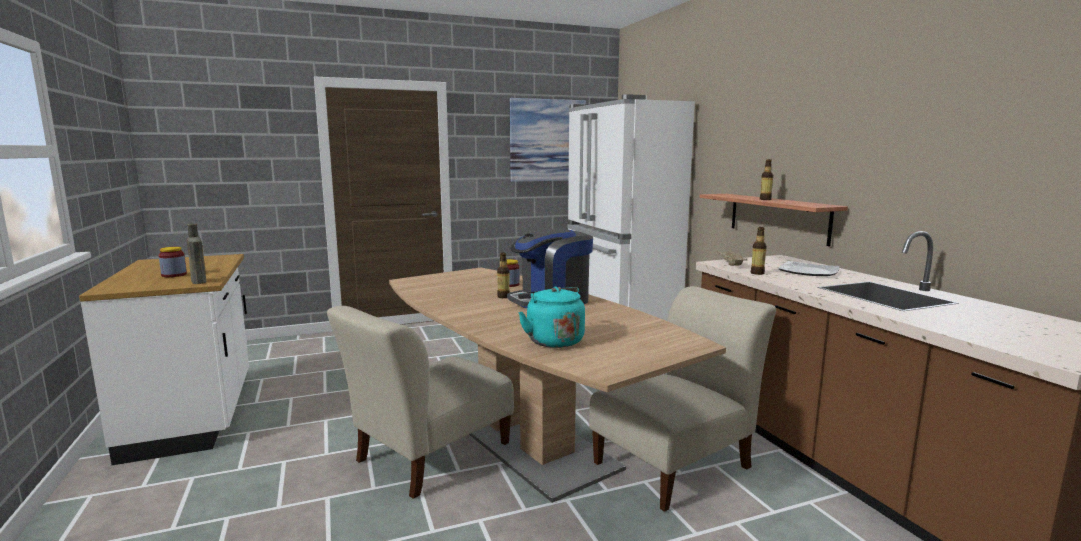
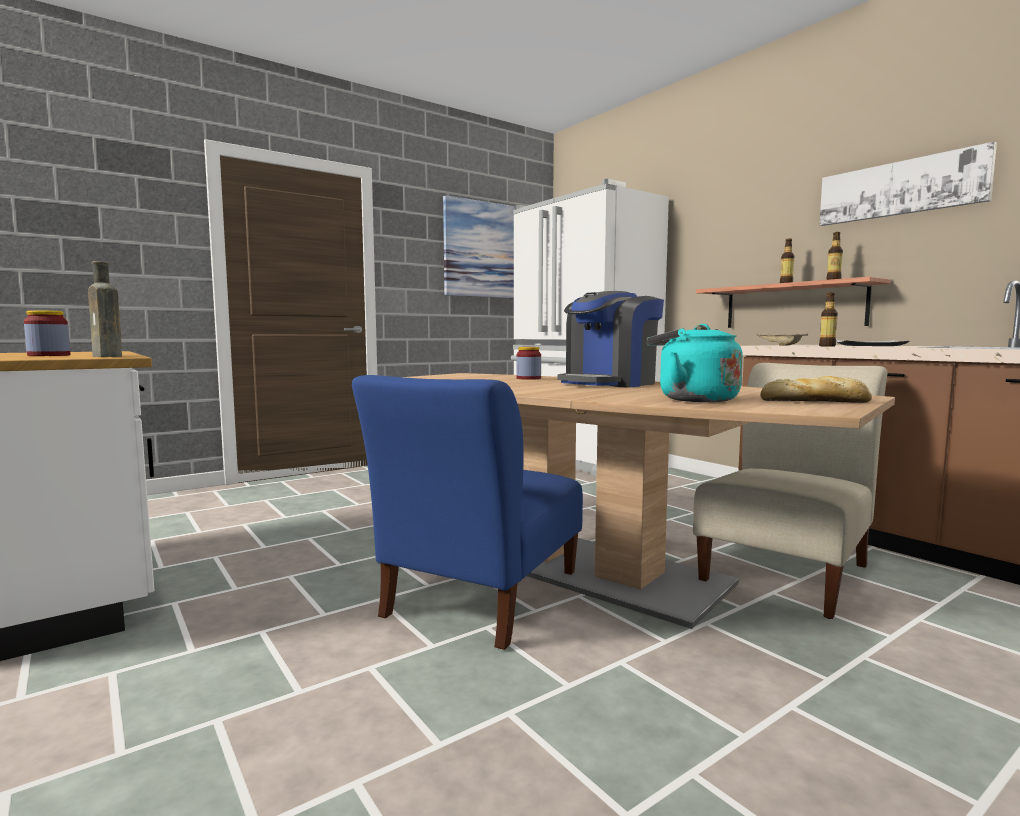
camera: 15 degrees left, 5 degrees down
(429, 456) = (479, 600): beige chair -> blue chair
(503, 296) = (544, 383): bottle -> bottle (833, 280)
(638, 352) = (816, 401): none -> bread
(859, 123) = (900, 188): none -> picture

